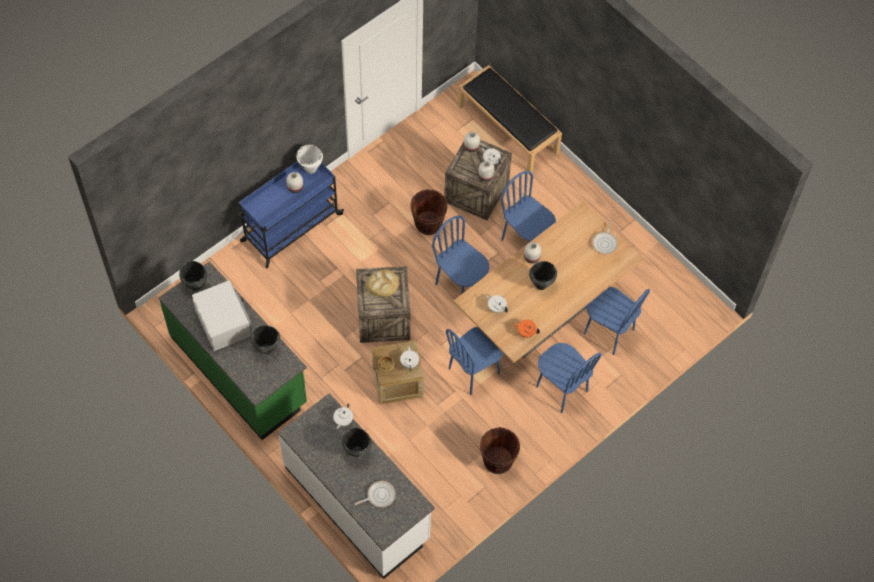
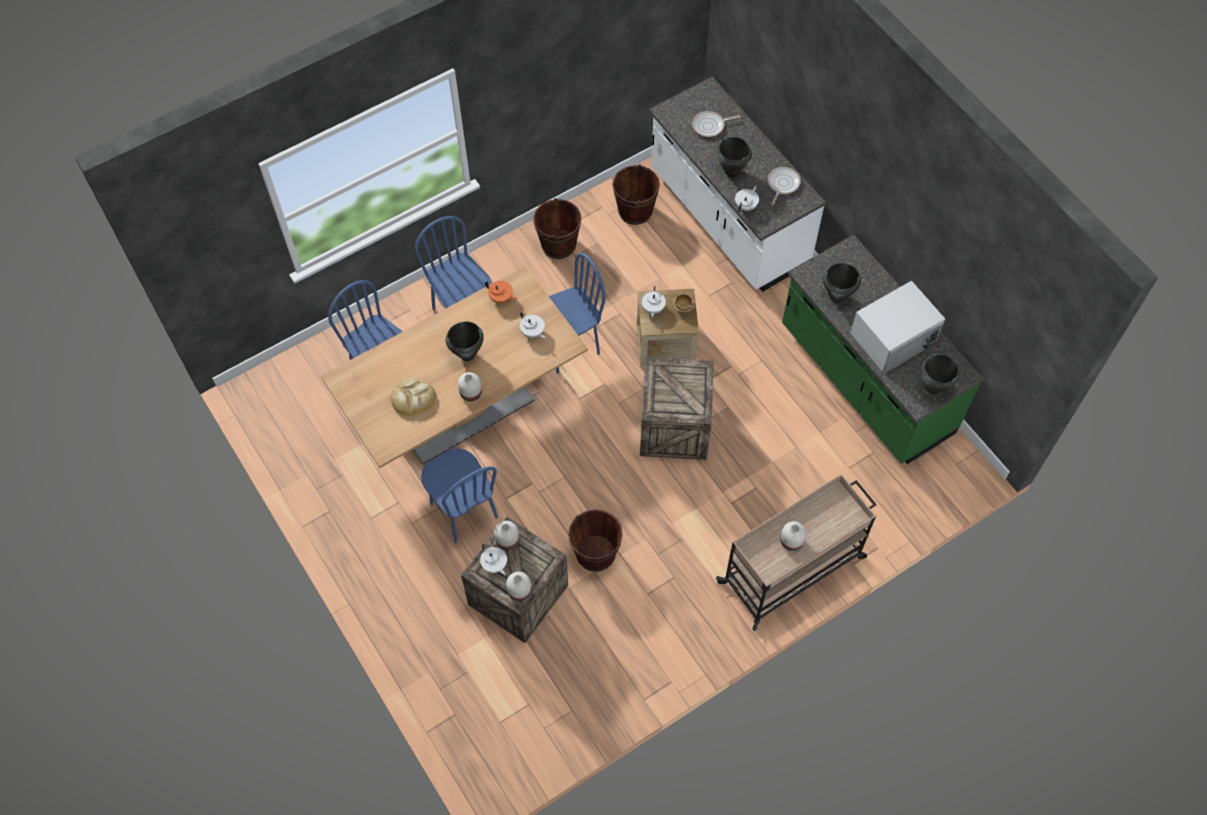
camera: 170 degrees left, 0 degrees up
(223, 322) = (894, 337): white microwave -> white microwave turned 105 degrees counterclockwise
(290, 228) = (793, 569): blue cart -> beige cart
(311, 169) = (767, 568): white cooking pot -> none
(382, 284) = (677, 399): bread -> bread (413, 398)
(438, 501) = (635, 211): none -> brown bucket
(460, 285) = (565, 459): blue chair -> none
(508, 129) = (448, 697): black bench -> none
(605, 243) = (365, 402): frying pan -> frying pan (782, 184)

